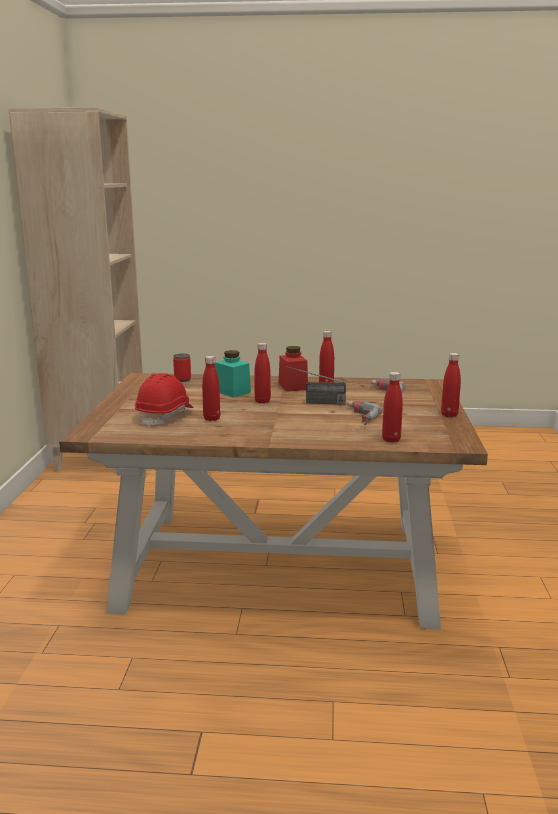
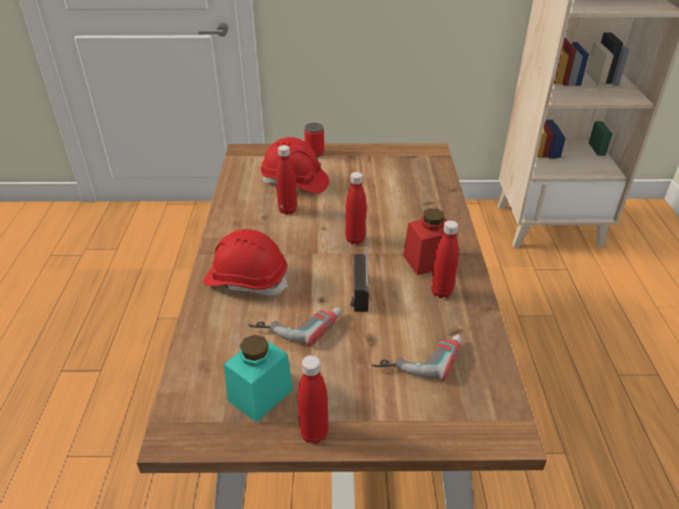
camera: 85 degrees right, 20 degrees up
(182, 379) = (429, 176): can -> can (314, 153)
(232, 392) = (389, 214): turquoise jar -> turquoise jar (260, 395)
(308, 430) = (246, 280): none -> red hard hat
(391, 440) = (206, 354): red bottle -> none

